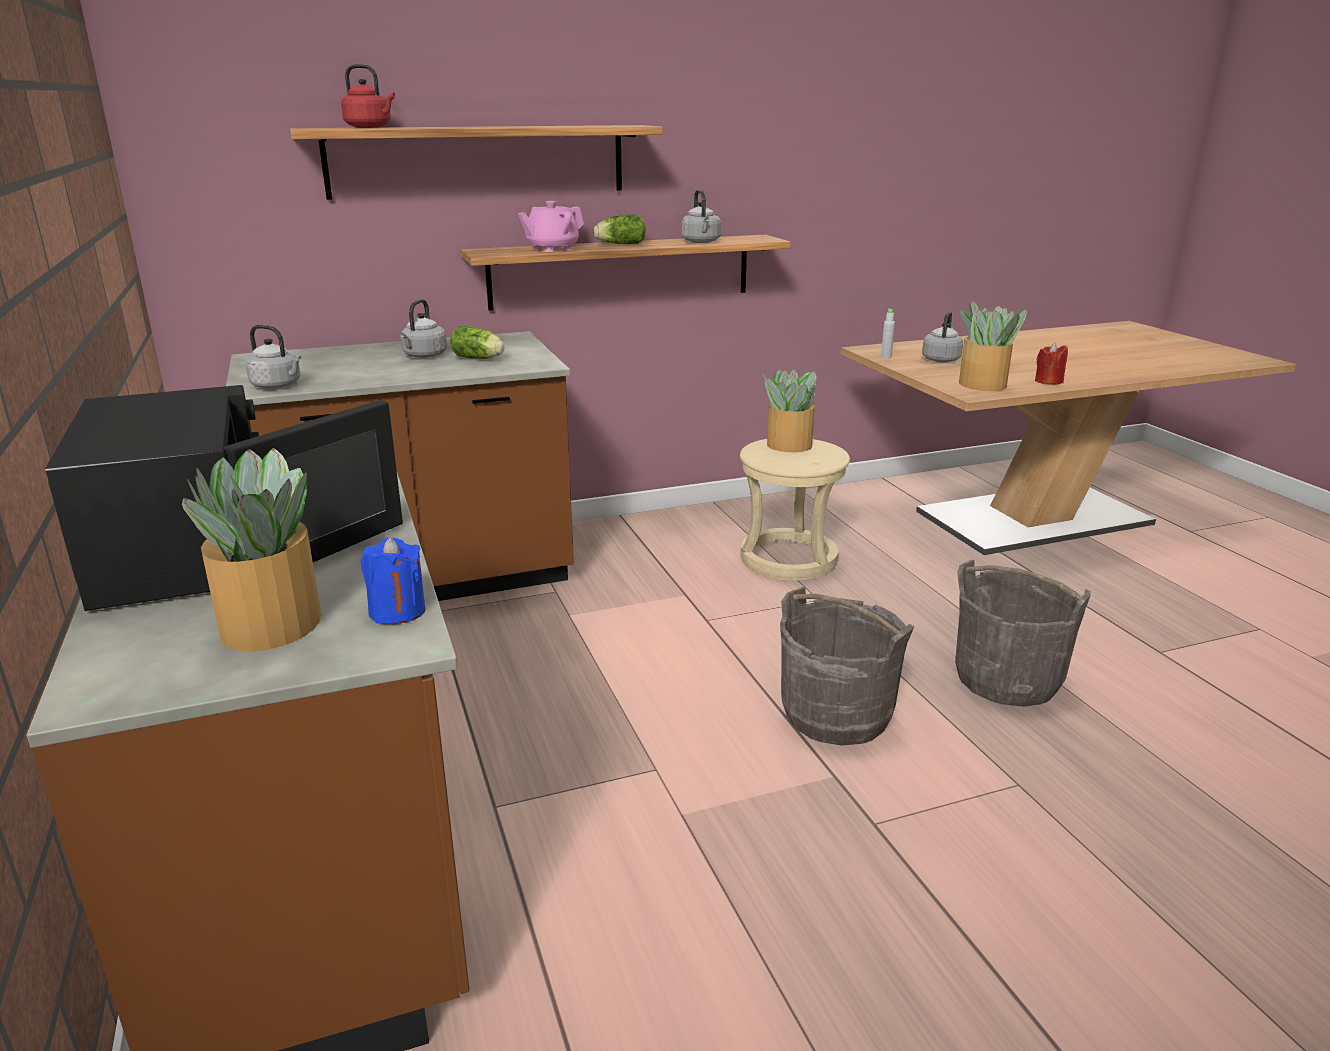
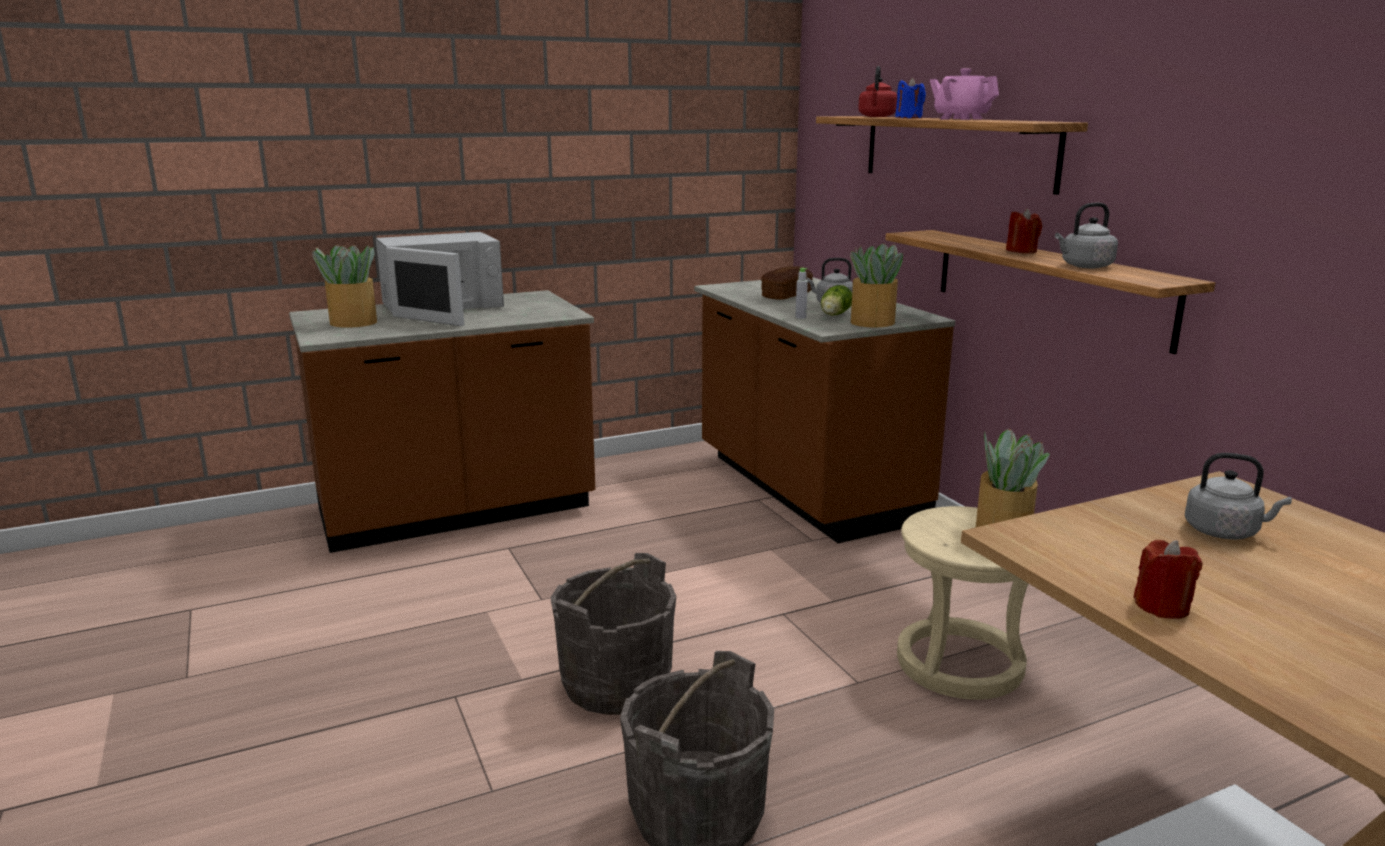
camera: 85 degrees right, 5 degrees down
(195, 553) = (441, 307): black microwave -> white microwave
(278, 386) = (729, 289): grey kettle -> none
(351, 367) = (786, 295): none -> bread
(397, 611) = (352, 335): blue candle -> blue candle (909, 118)
(552, 249) = (961, 241): pink teapot -> pink teapot (960, 119)
(619, 244) = (1021, 251): lettuce -> red candle
(886, 357) = (1185, 494): grey bottle -> grey bottle (800, 317)
(983, 385) = (1077, 549): potted plant -> potted plant (871, 322)

